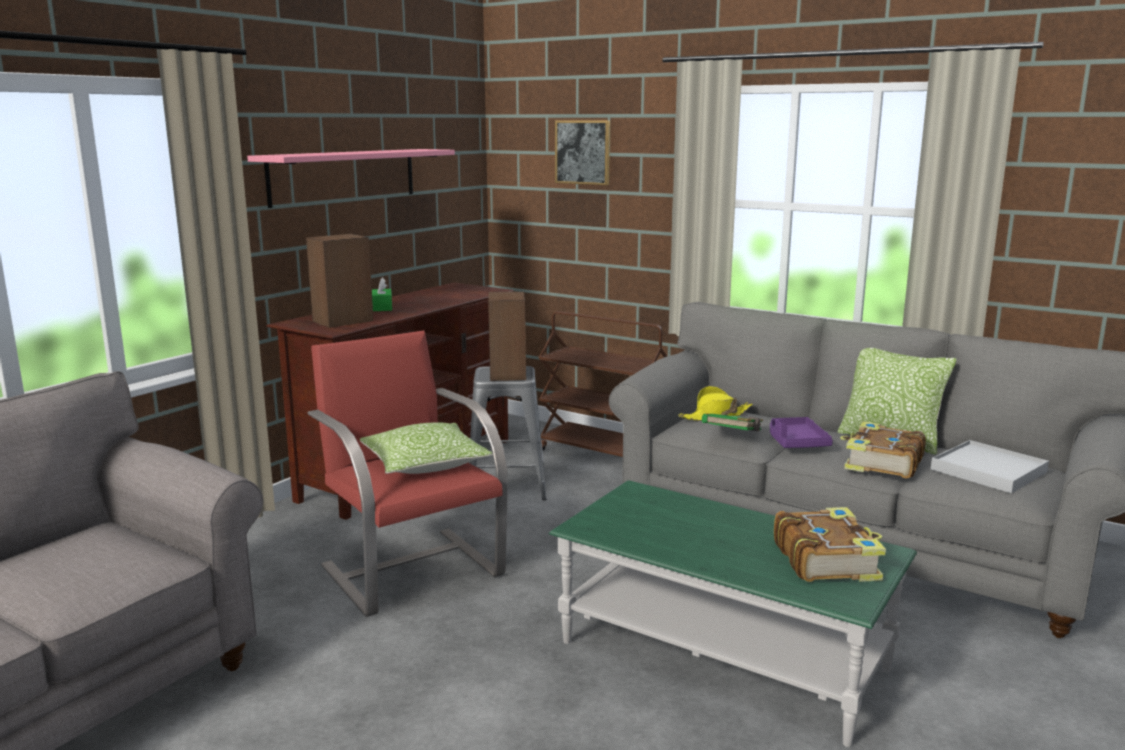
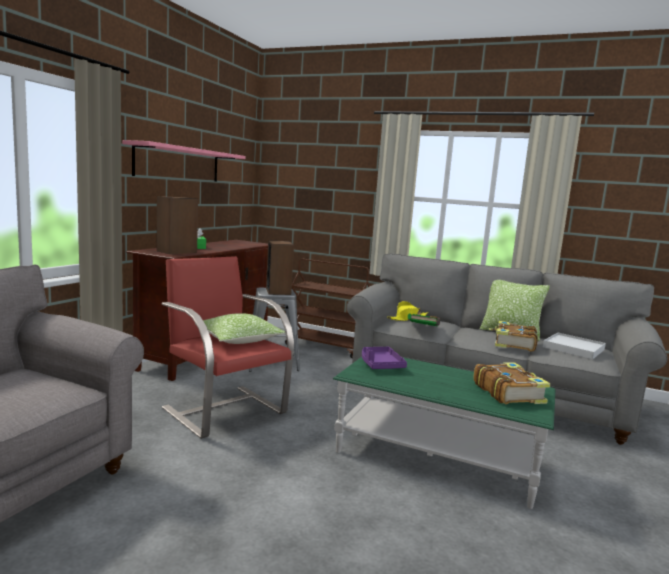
camera: 10 degrees left, 5 degrees down
(582, 152) = (319, 165): picture -> none
(795, 442) = (460, 332): purple tray -> purple tray (380, 365)

